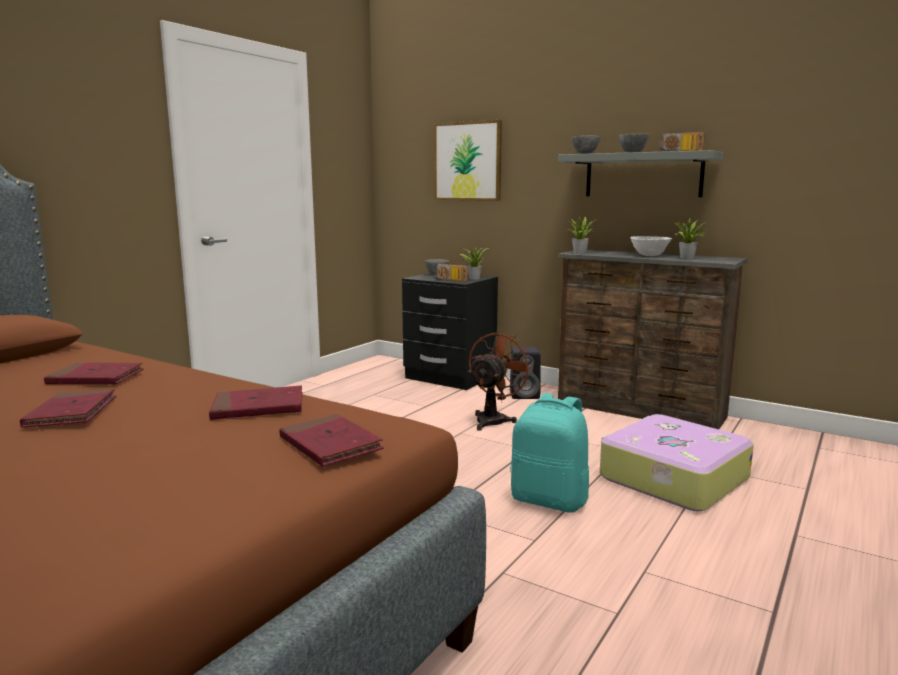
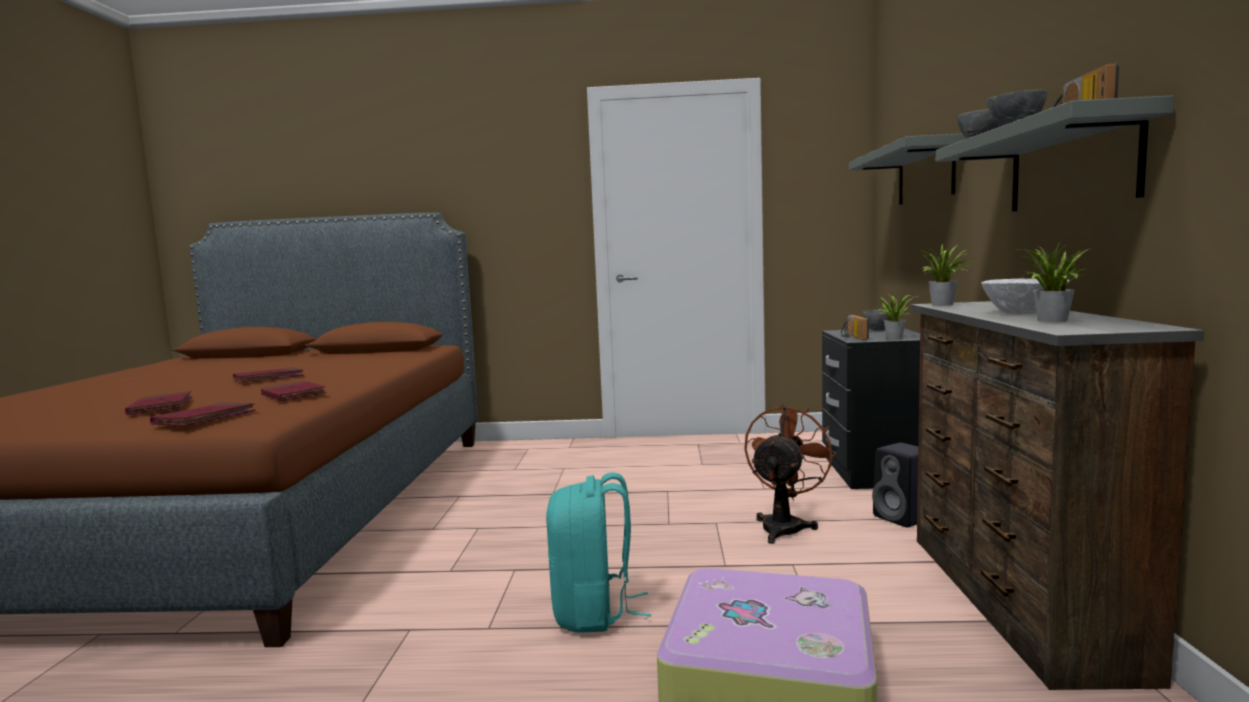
camera: 60 degrees right, 5 degrees down
(96, 378) = (349, 366): red book -> red book (161, 407)
(468, 161) = (925, 174): picture -> grey shelf
(494, 419) = (785, 525): brown fan -> brown fan turned 60 degrees counterclockwise

